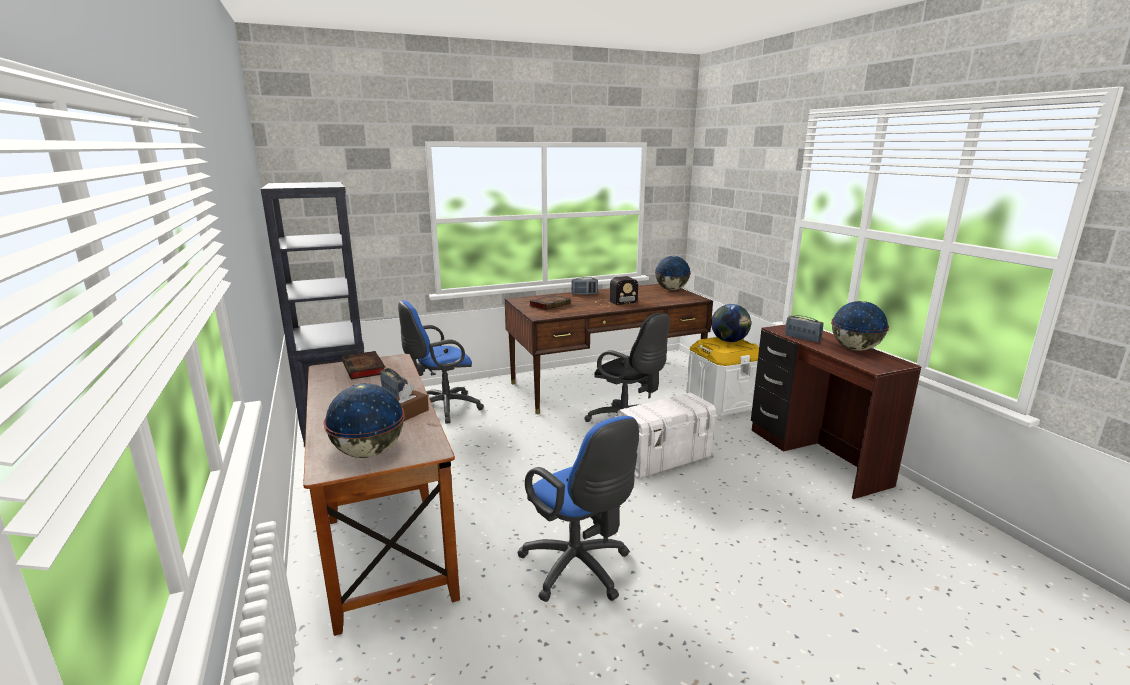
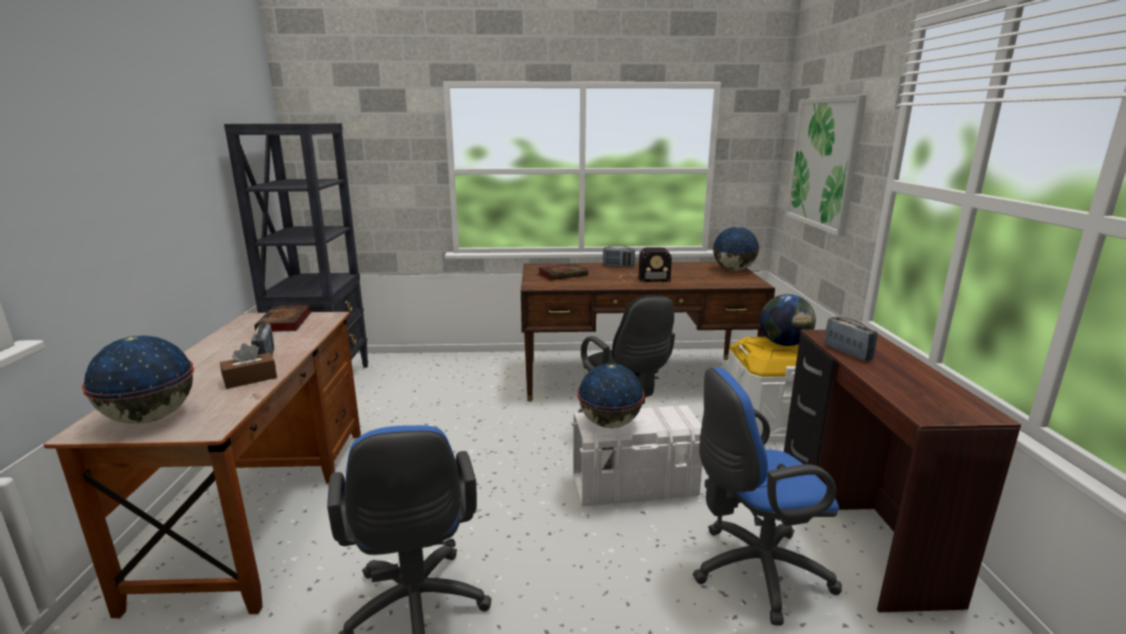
camera: 20 degrees right, 0 degrees up
(442, 409) = (435, 379): blue office chair -> blue office chair (753, 571)
(734, 205) = (823, 163): none -> picture
(854, 349) = (920, 379): globe -> globe (609, 423)

